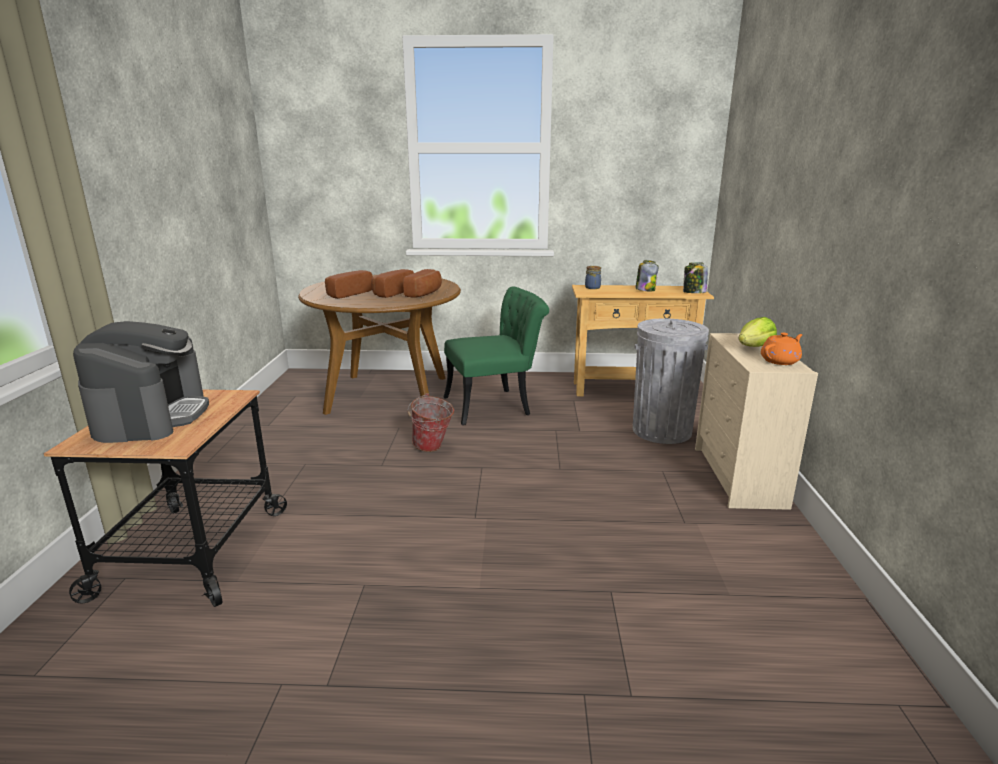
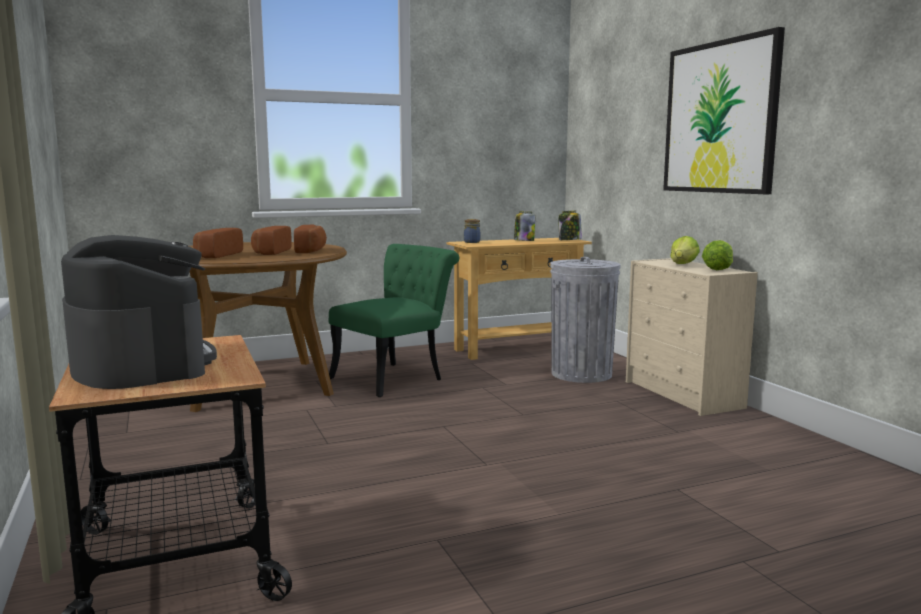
camera: 25 degrees left, 10 degrees down
(432, 448) = (369, 420): bucket -> none
(780, 361) = (717, 269): orange teapot -> lettuce
(821, 188) = (720, 118): none -> picture

